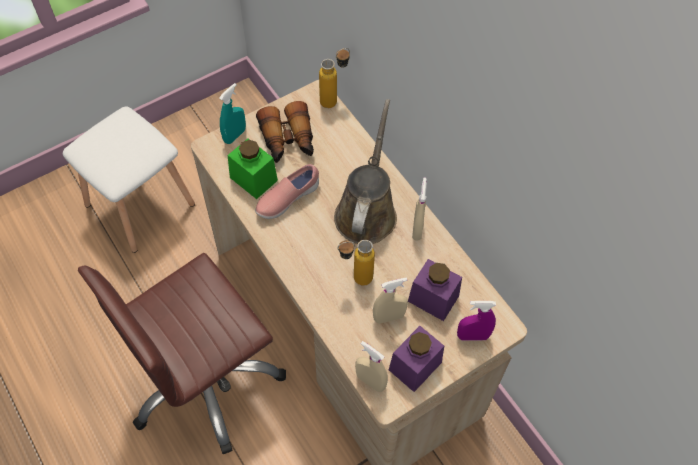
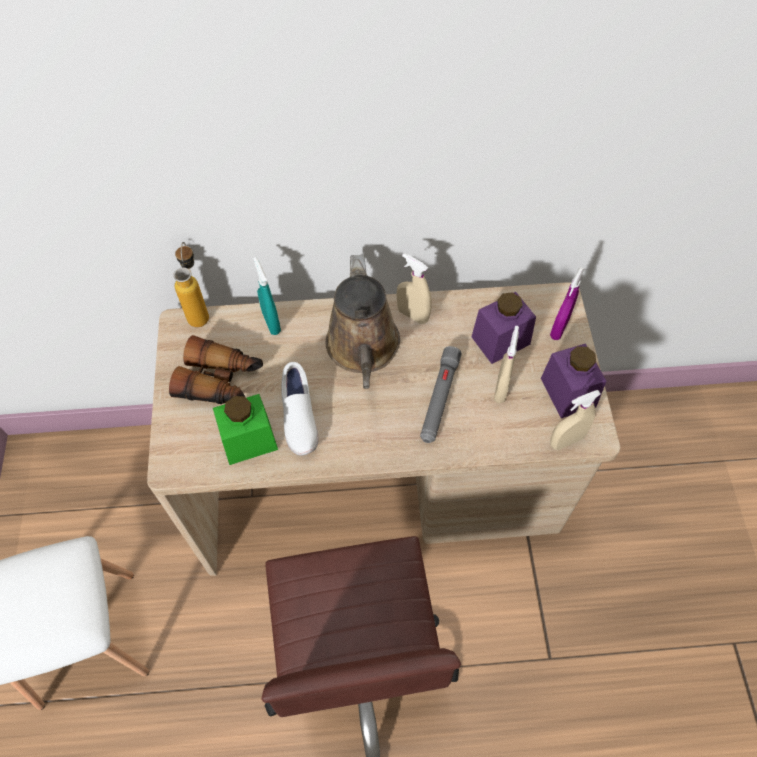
camera: 60 degrees left, 0 degrees up
(234, 135) = (174, 433): turquoise spray bottle -> turquoise spray bottle (271, 323)
(287, 199) = (299, 418): pink shoe -> white shoe
(355, 279) = (439, 399): bottle -> grey flashlight
(367, 211) = (363, 349): brown watering can -> brown watering can turned 135 degrees counterclockwise

